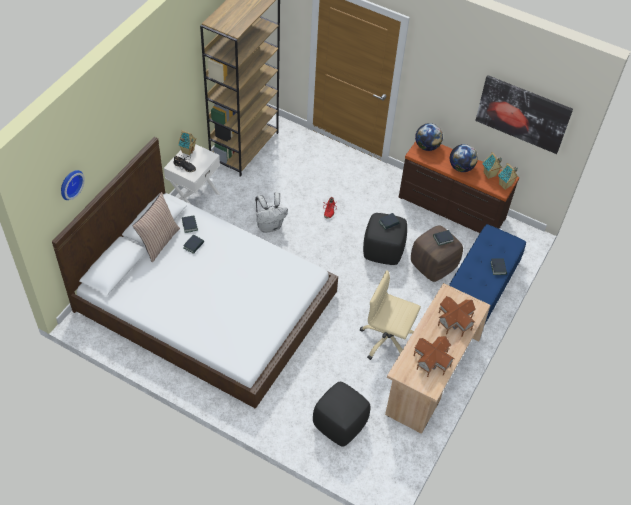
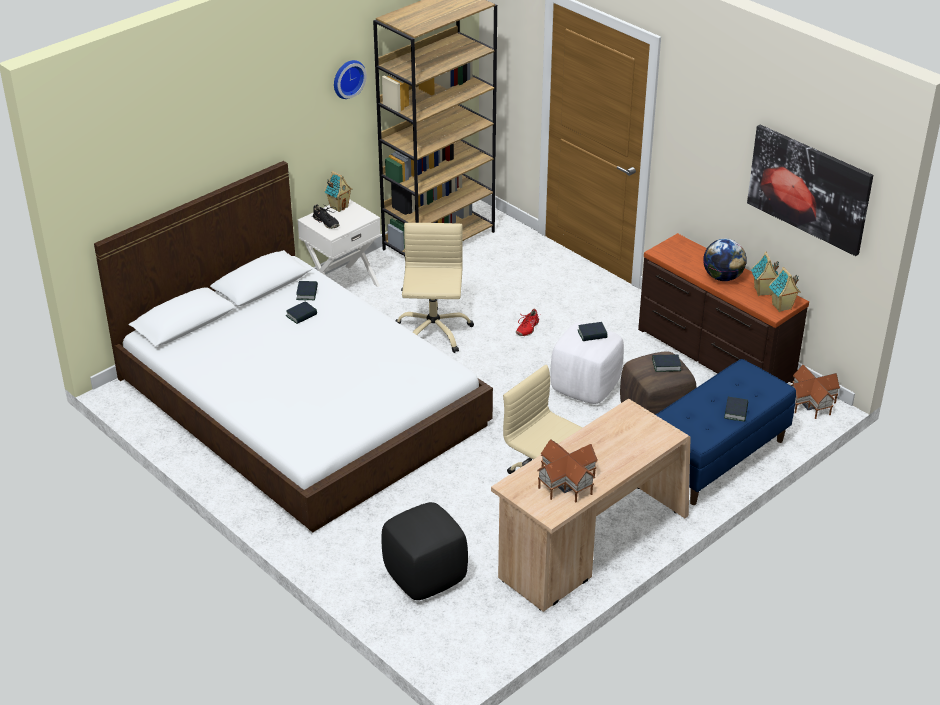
camera: 20 degrees right, 15 degrees down
(70, 183) = (133, 168): wall clock -> wall clock (347, 78)
(159, 241) = (256, 303): pillow -> none
(270, 226) = (433, 332): white backpack -> beige office chair
(383, 251) = (586, 387): black ottoman -> white ottoman
(427, 146) = (681, 247): globe -> none
(455, 321) = (624, 443): toy house -> toy house (811, 402)

